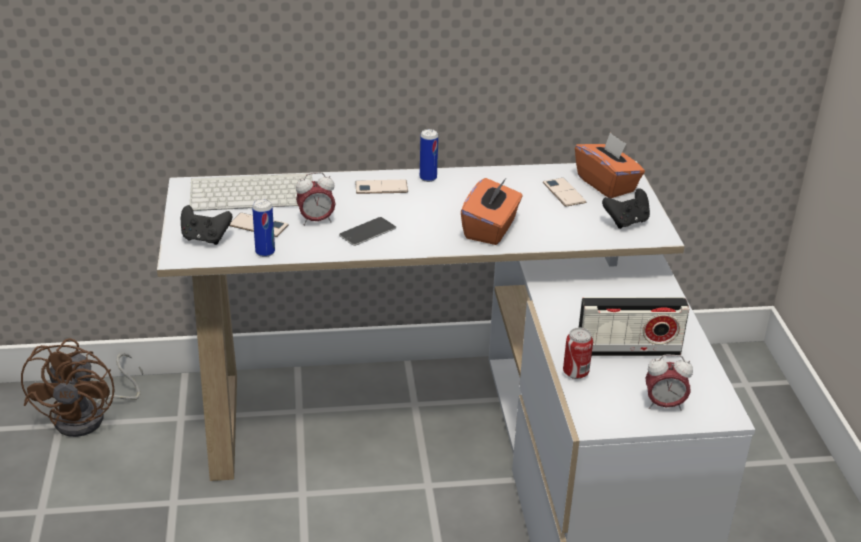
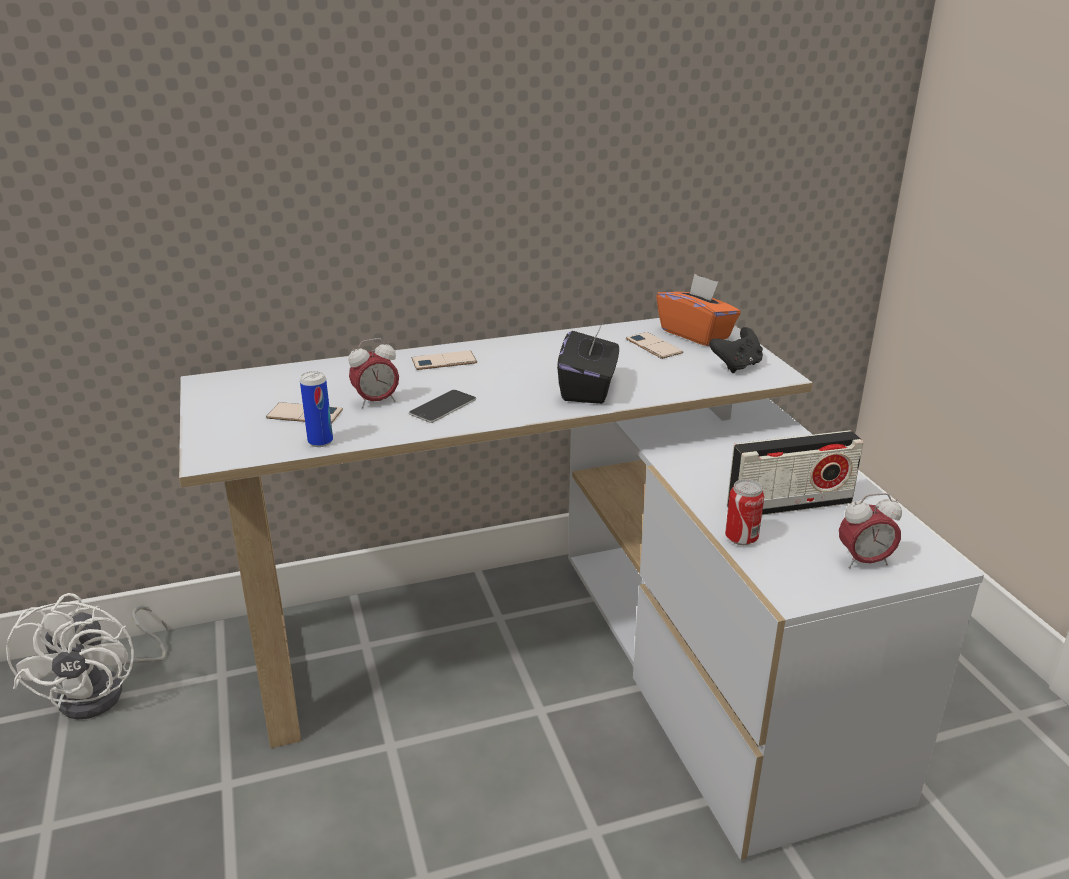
camera: 10 degrees left, 5 degrees down
(90, 417) = (105, 690): brown fan -> white fan
(205, 238) = (238, 435): black game controller -> none
(254, 193) = (290, 381): keyboard -> none
(428, 178) = (495, 347): can -> none
(491, 229) = (588, 389): orange tissue box -> black tissue box

